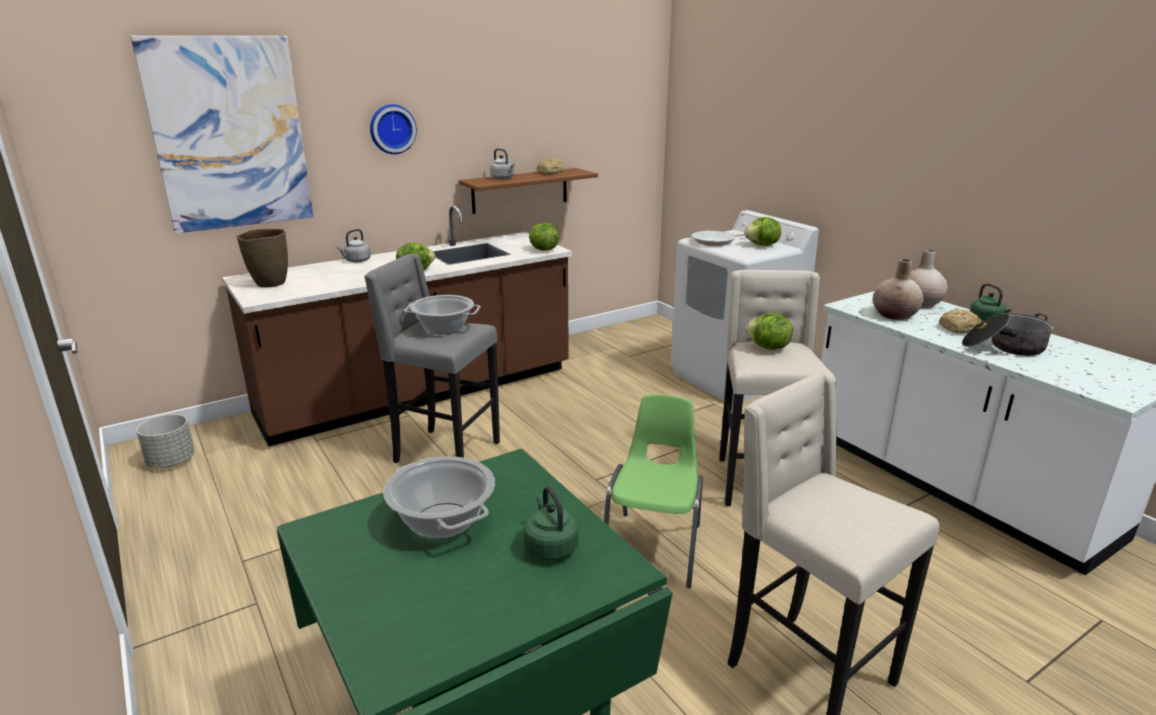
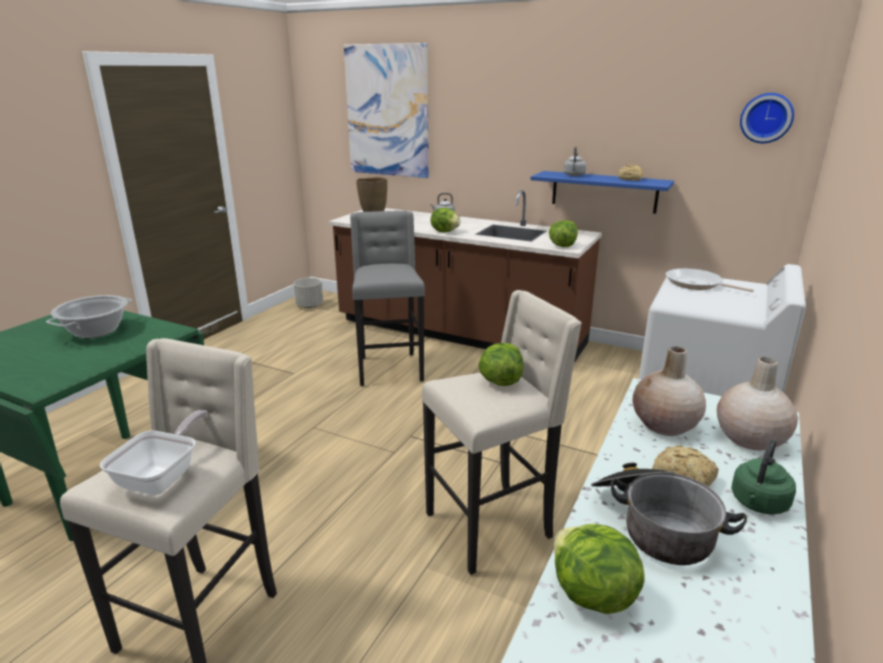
camera: 60 degrees right, 0 degrees up
(392, 129) = (492, 119): wall clock -> wall clock (766, 118)
(443, 328) = (391, 270): cooking pot -> none
(520, 190) = (604, 192): brown shelf -> blue shelf
(550, 547) = (67, 363): green kettle -> none
(654, 547) = (335, 491): green chair -> none
(762, 245) = (729, 304): lettuce -> lettuce (591, 595)
(862, 509) = (163, 476): none -> frying pan

